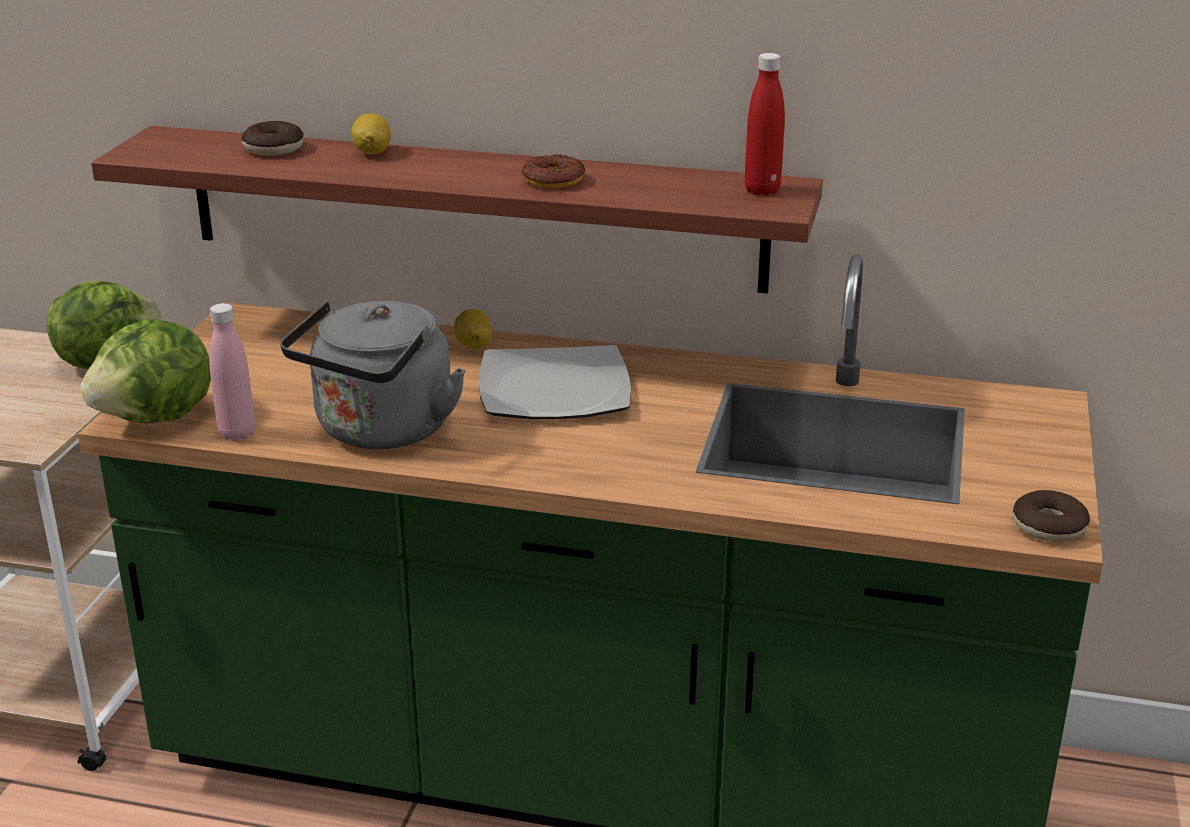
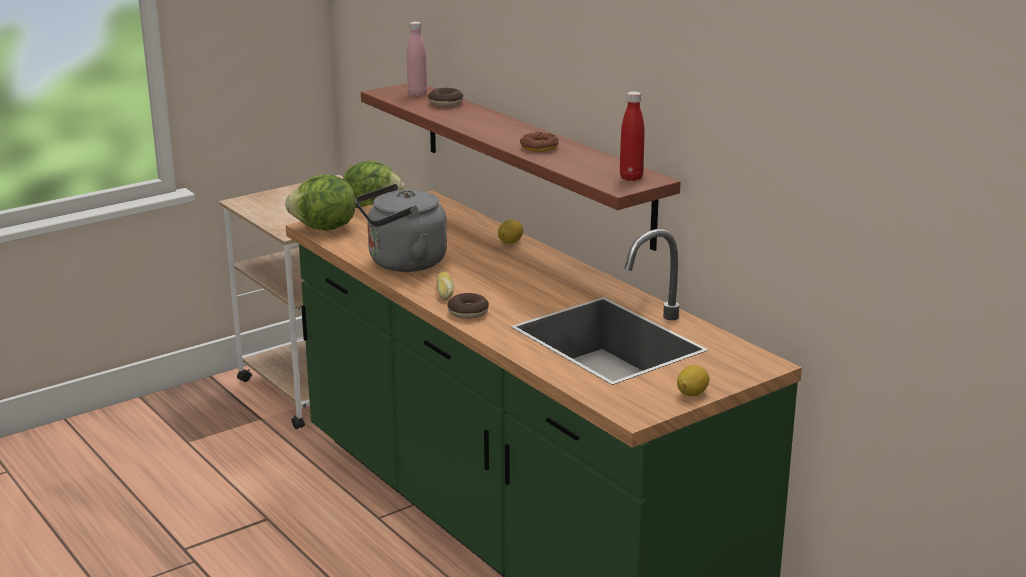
camera: 40 degrees right, 5 degrees down
(237, 434) = (344, 245): pink bottle -> pink bottle (417, 94)
(372, 152) = (485, 115): lemon -> lemon (692, 393)
(518, 453) = (445, 291): none -> bread
(553, 390) = (510, 272): plate -> none
(1048, 527) = (637, 410): donut -> donut (468, 312)

